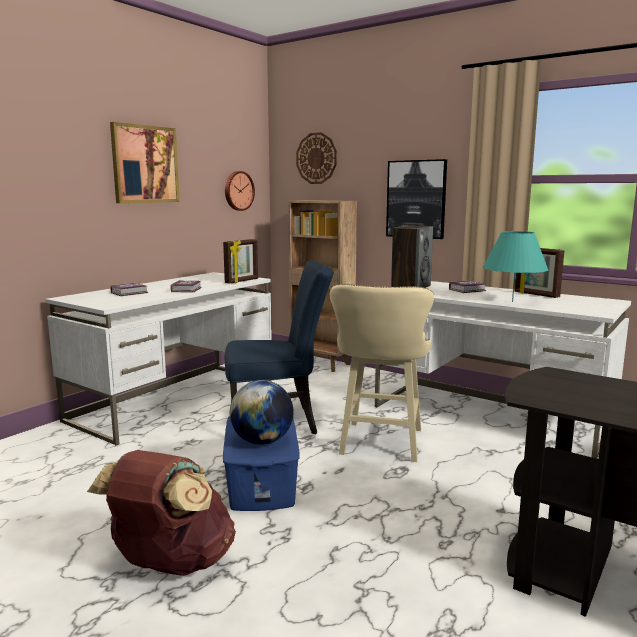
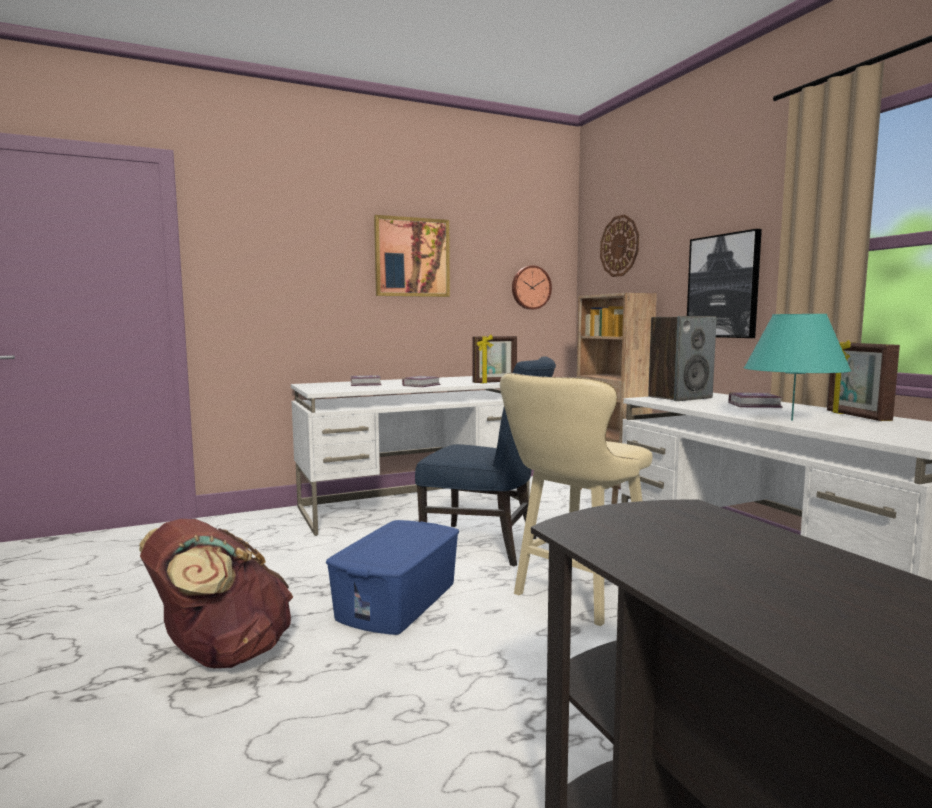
camera: 30 degrees right, 5 degrees down
(262, 441) = (388, 550): globe -> none

